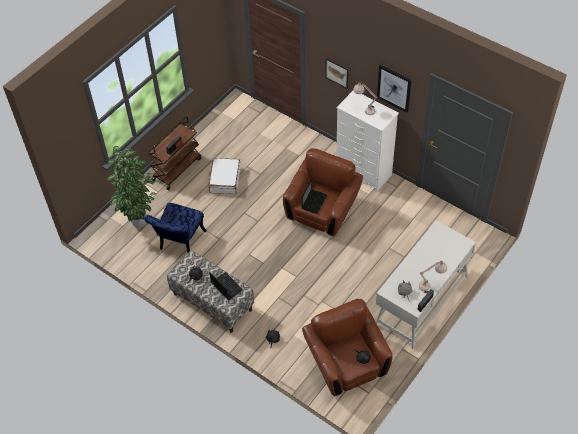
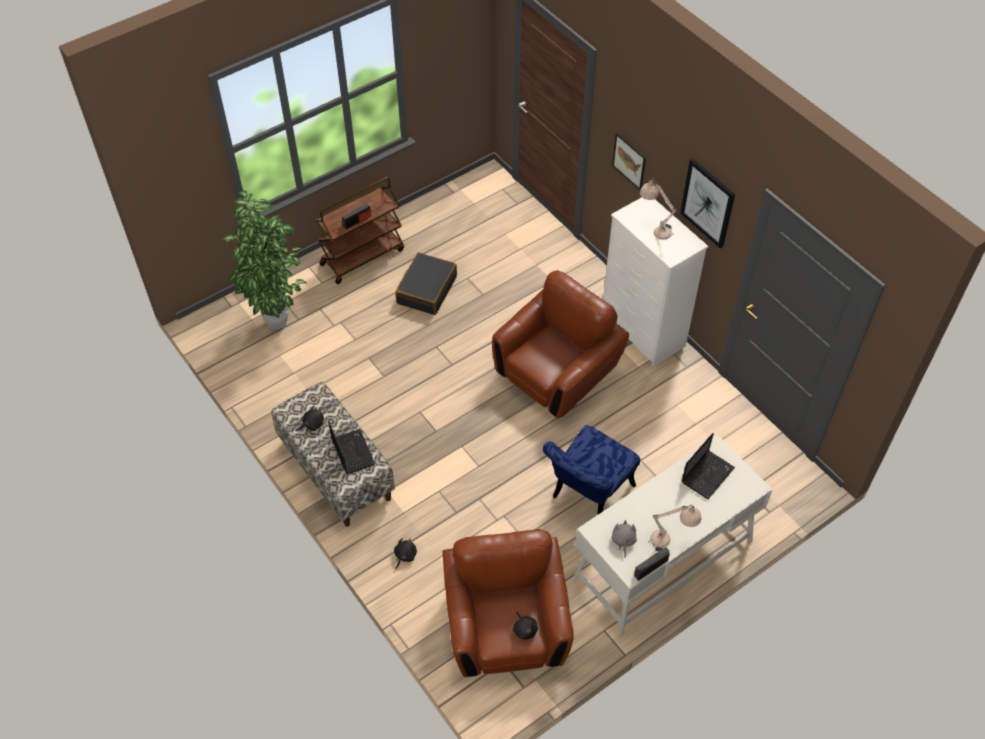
camera: 15 degrees right, 0 degrees up
(180, 243) = (323, 367): blue chair -> blue chair (587, 495)
(225, 180) = (426, 290): white suitcase -> black suitcase
(314, 201) = (541, 355): laptop -> laptop (708, 474)

